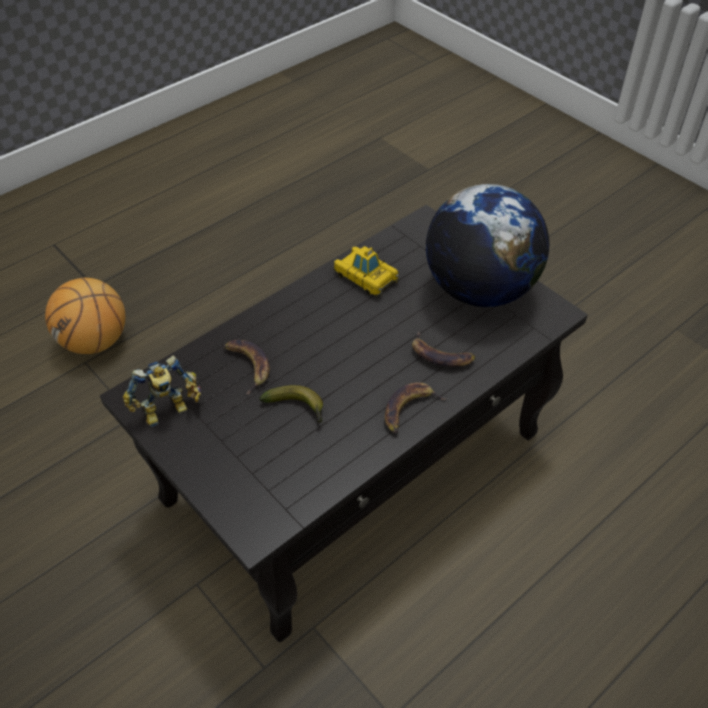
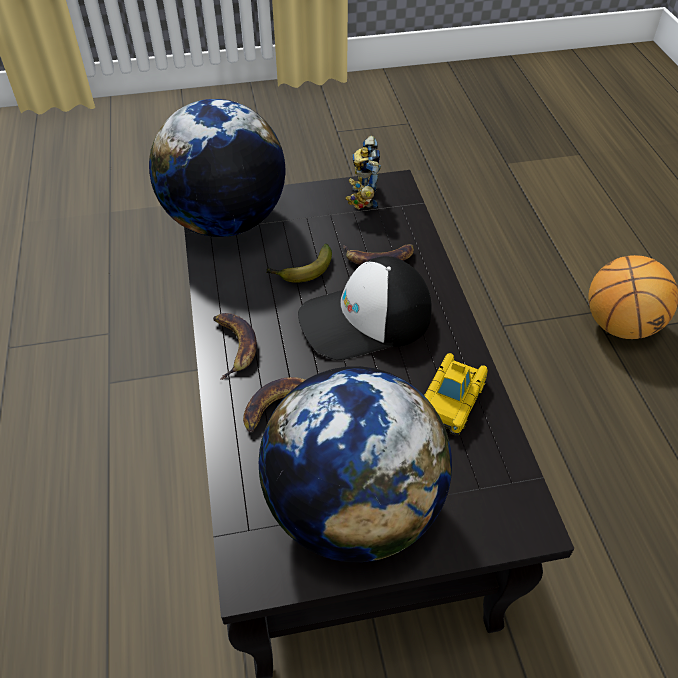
camera: 120 degrees right, 0 degrees up
(266, 502) = (225, 221): none -> globe
(325, 345) = (365, 320): none -> cap
(365, 276) = (451, 400): toy car -> toy car turned 135 degrees clockwise

